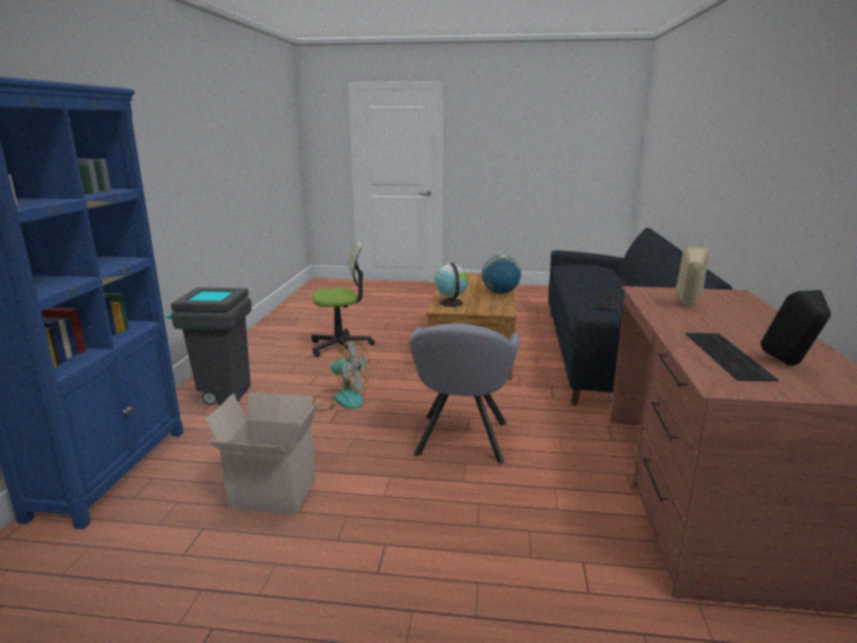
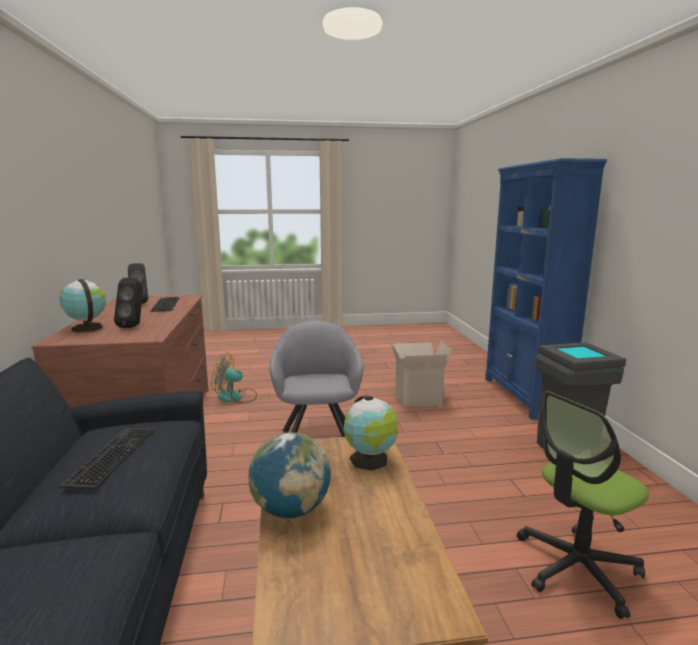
camera: 165 degrees right, 5 degrees down
(341, 399) = (454, 465): fan -> fan (235, 397)
(687, 306) = (134, 326): beige speaker -> black speaker
(745, 308) = (86, 328): none -> globe

